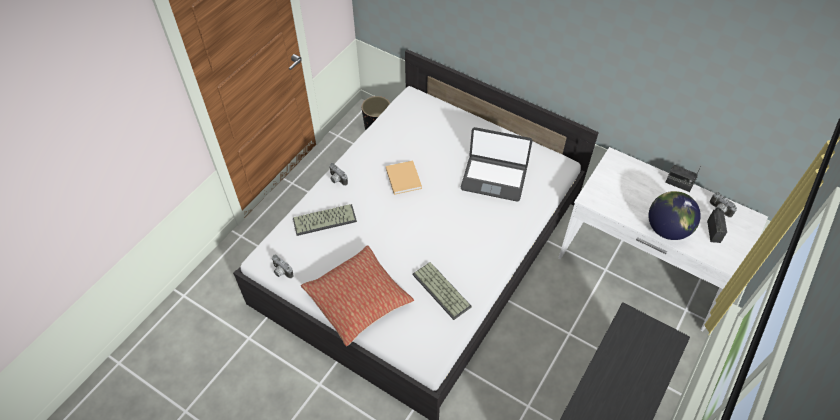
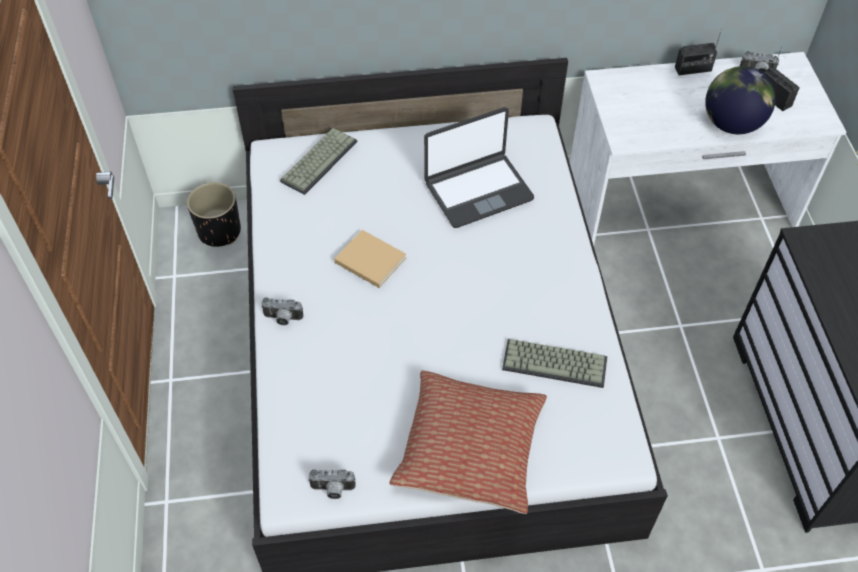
camera: 40 degrees left, 0 degrees up
(325, 219) = (320, 380): keyboard -> keyboard (318, 160)

